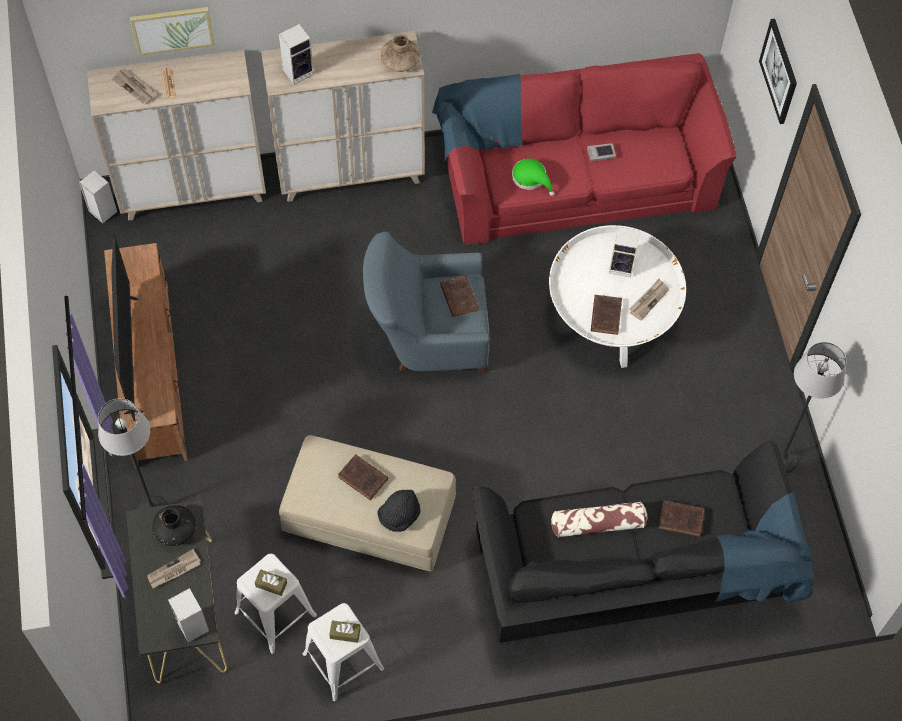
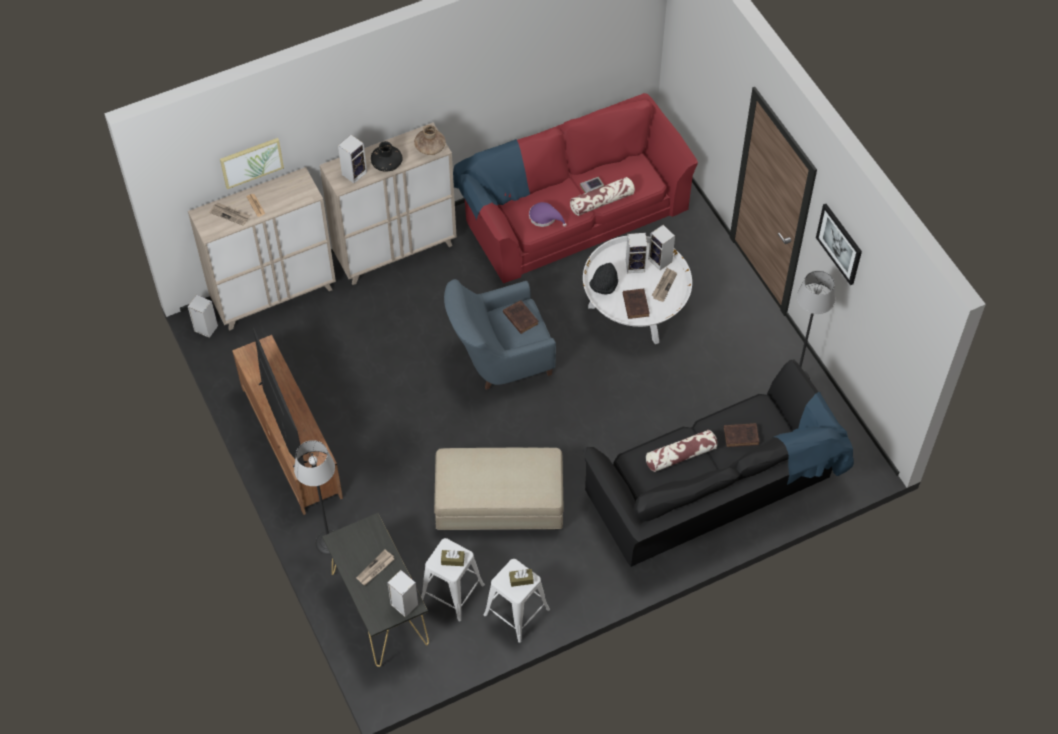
camera: 15 degrees left, 5 degrees down
(175, 530) = (365, 539): black vase -> black vase (387, 164)
(364, 479) = (493, 469): brown book -> none
(399, 515) = (530, 488): black hat -> black hat (604, 286)
(531, 178) = (545, 217): green hat -> purple hat
(607, 175) = (602, 201): none -> pillow
(655, 268) = (661, 261): none -> speaker
(779, 71) = (719, 87): picture -> picture (839, 243)

